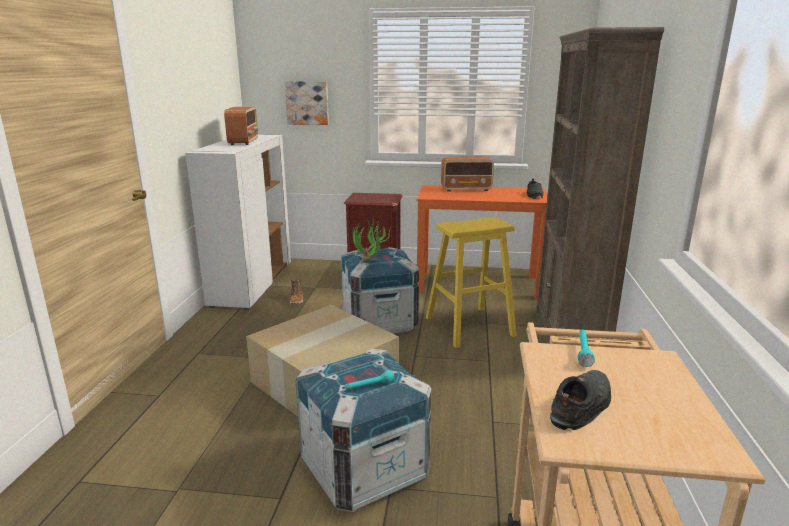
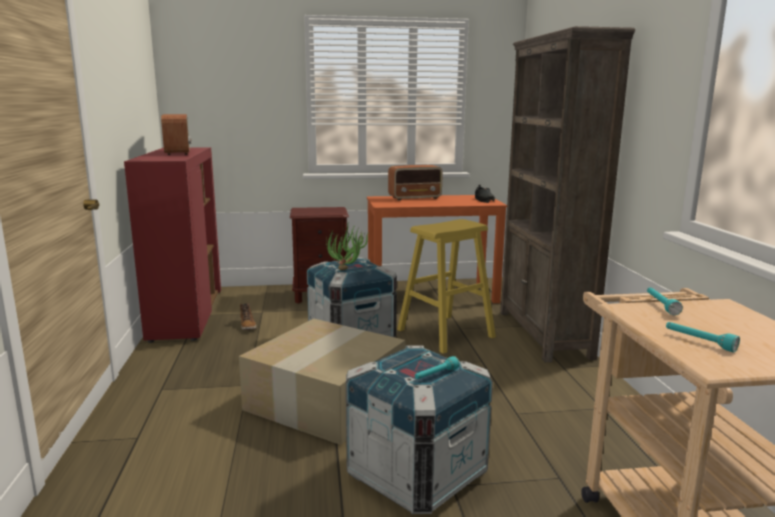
camera: 15 degrees left, 5 degrees down
(252, 284) = (186, 315): white cabinet -> red cabinet
(307, 102) = (236, 113): picture -> none
(581, 405) = (699, 342): black shoe -> turquoise flashlight

